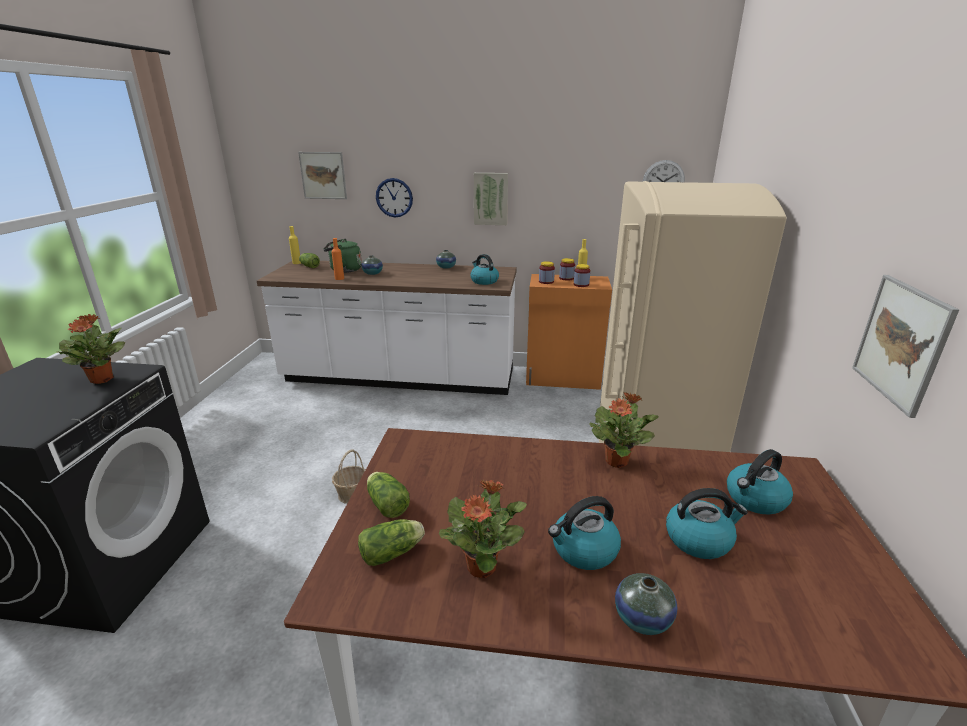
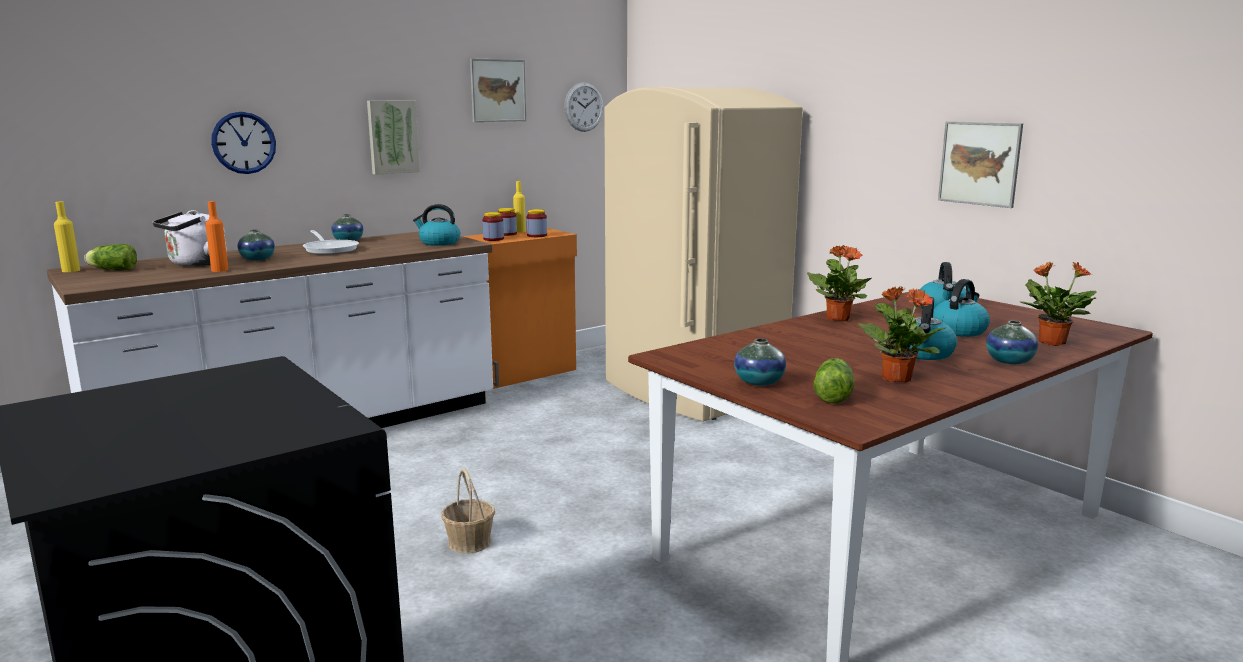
camera: 45 degrees left, 10 degrees down
(102, 379) = (237, 383): potted plant -> potted plant (1050, 342)
(323, 175) = (107, 111): picture -> picture (498, 90)
(344, 270) = (195, 263): green kettle -> white kettle
(386, 503) = (759, 382): lettuce -> vase
(419, 273) = (330, 250): none -> frying pan

